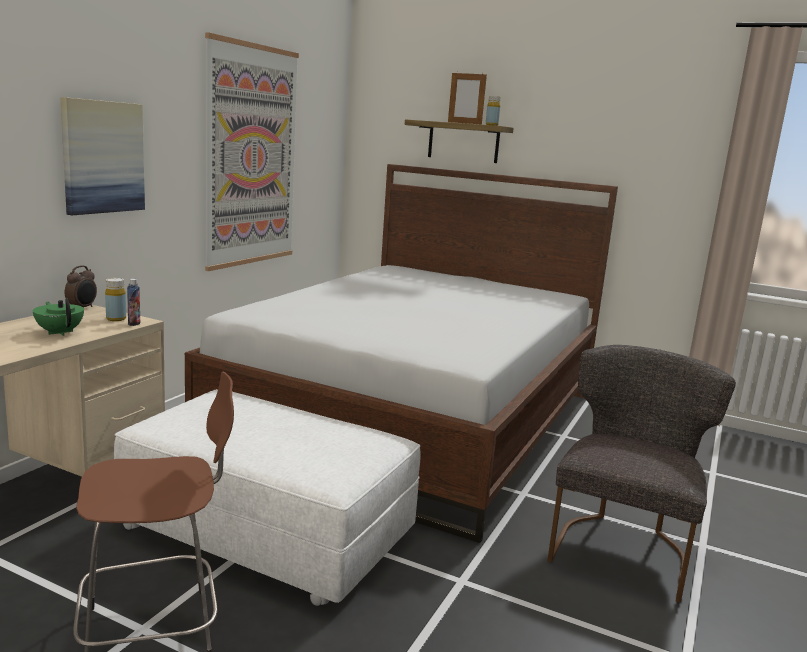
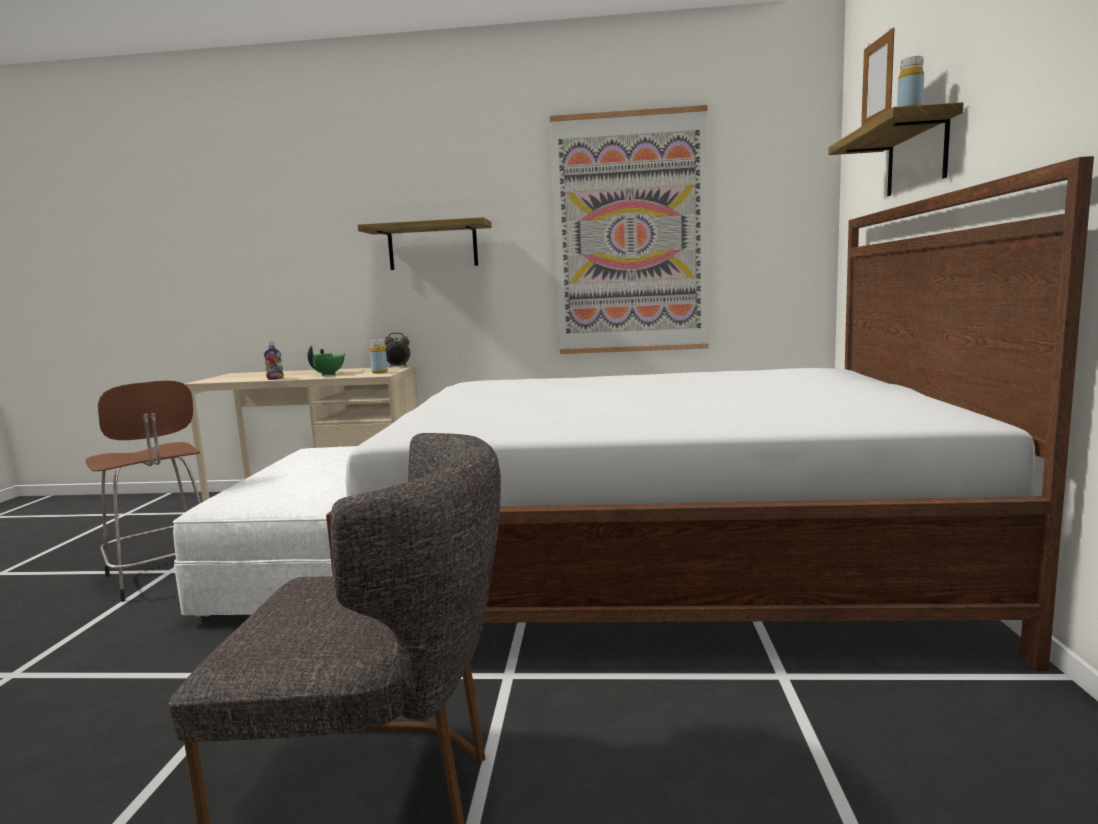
camera: 70 degrees right, 5 degrees down
(103, 157) = (432, 246): picture -> shelf
(134, 323) = (372, 375): bottle -> bottle (275, 379)

